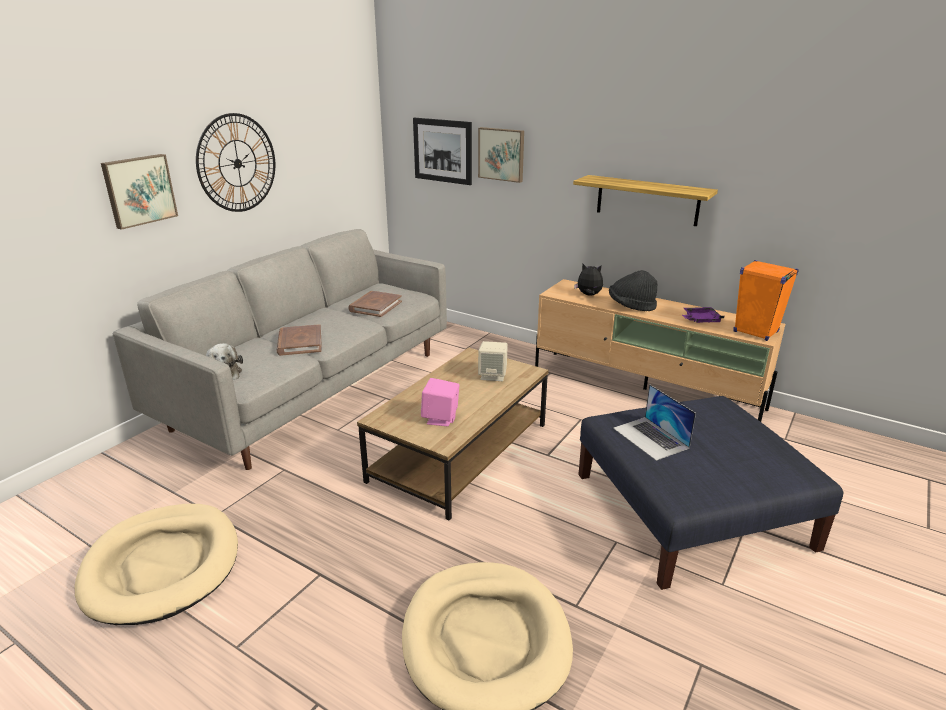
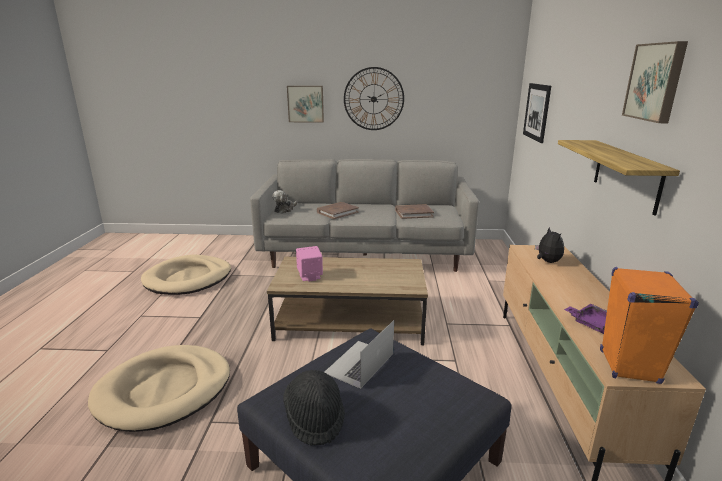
camera: 60 degrees right, 5 degrees down
(493, 375) = (389, 277): beige speaker -> none
(502, 154) = (559, 116): picture -> picture (656, 82)
(631, 306) = (559, 283): black hat -> black hat (315, 418)

